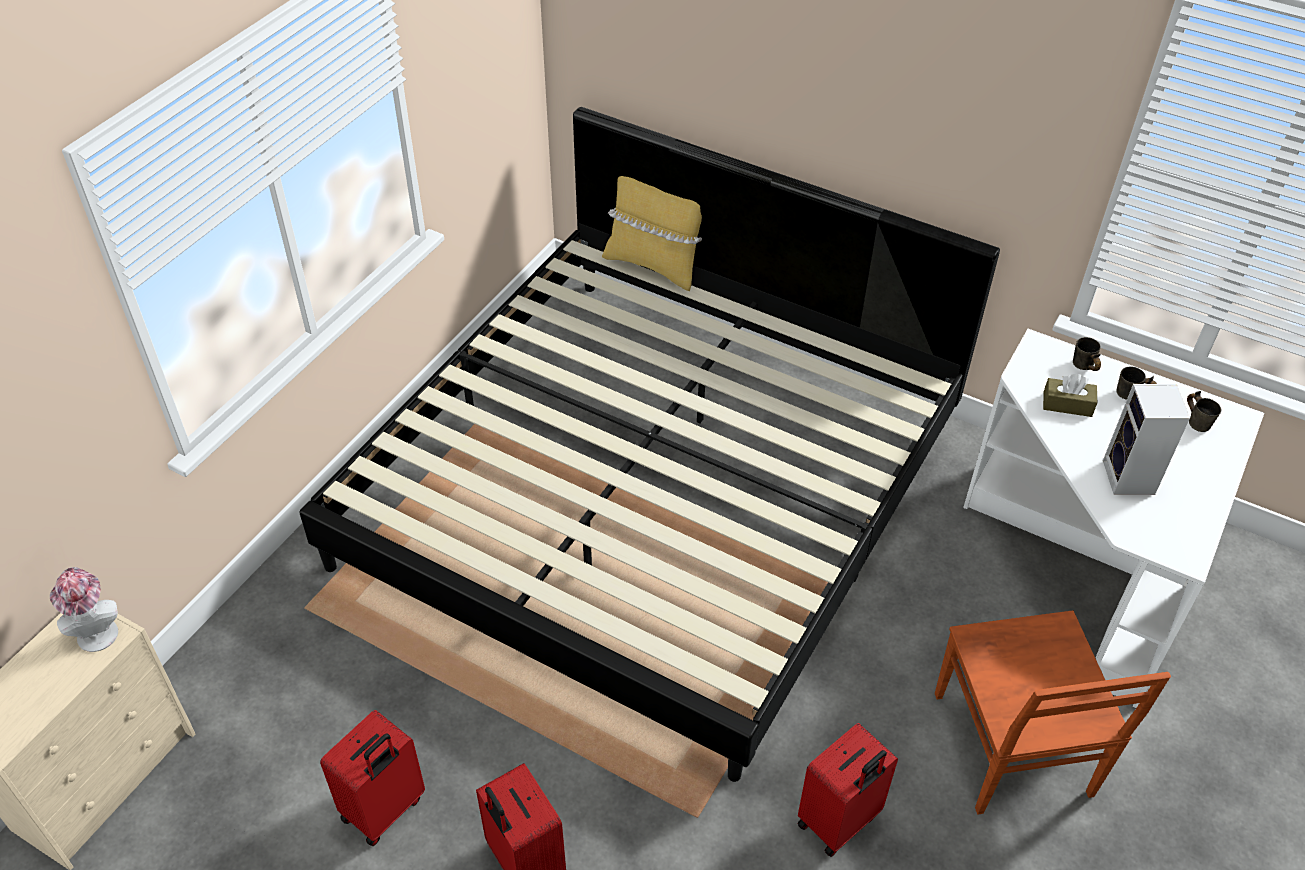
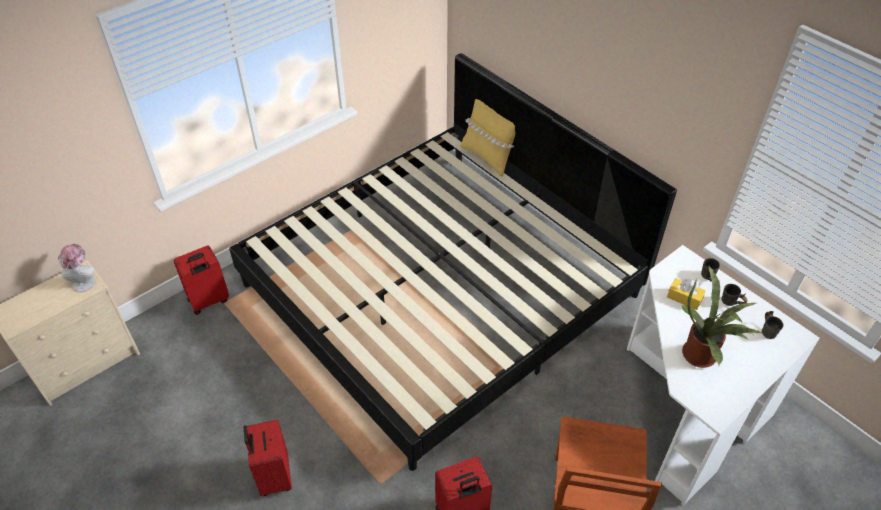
camera: 20 degrees right, 0 degrees up
(384, 810) = (215, 424): red suitcase -> red suitcase (209, 301)
(1067, 404) = (684, 298): brown tissue box -> yellow tissue box
(1130, 479) = (702, 355): speaker -> potted plant

